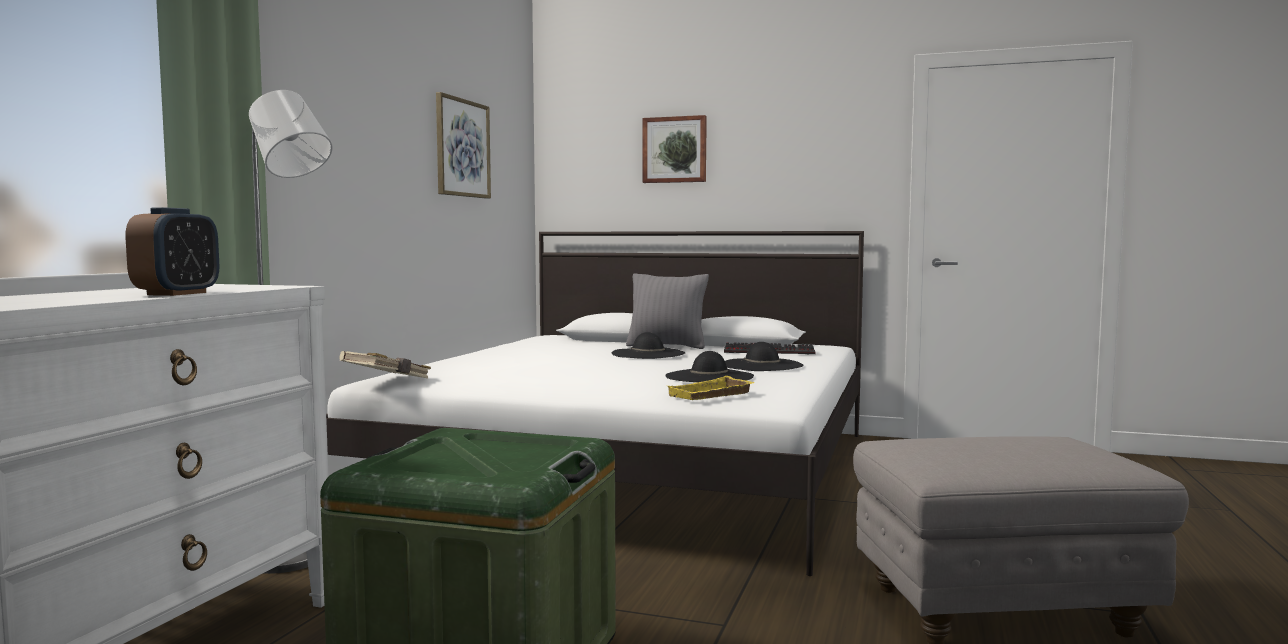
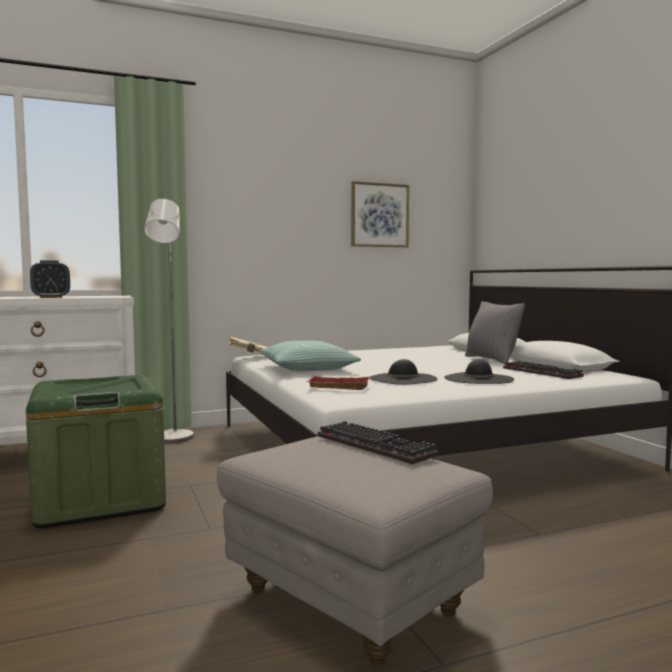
camera: 50 degrees right, 0 degrees up
(552, 383) = (307, 368): none -> pillow
(648, 353) = (447, 362): black hat -> none
(675, 150) = (548, 200): picture -> none
(711, 395) = (337, 387): yellow tray -> red tray
(968, 436) = (378, 445): none -> keyboard

